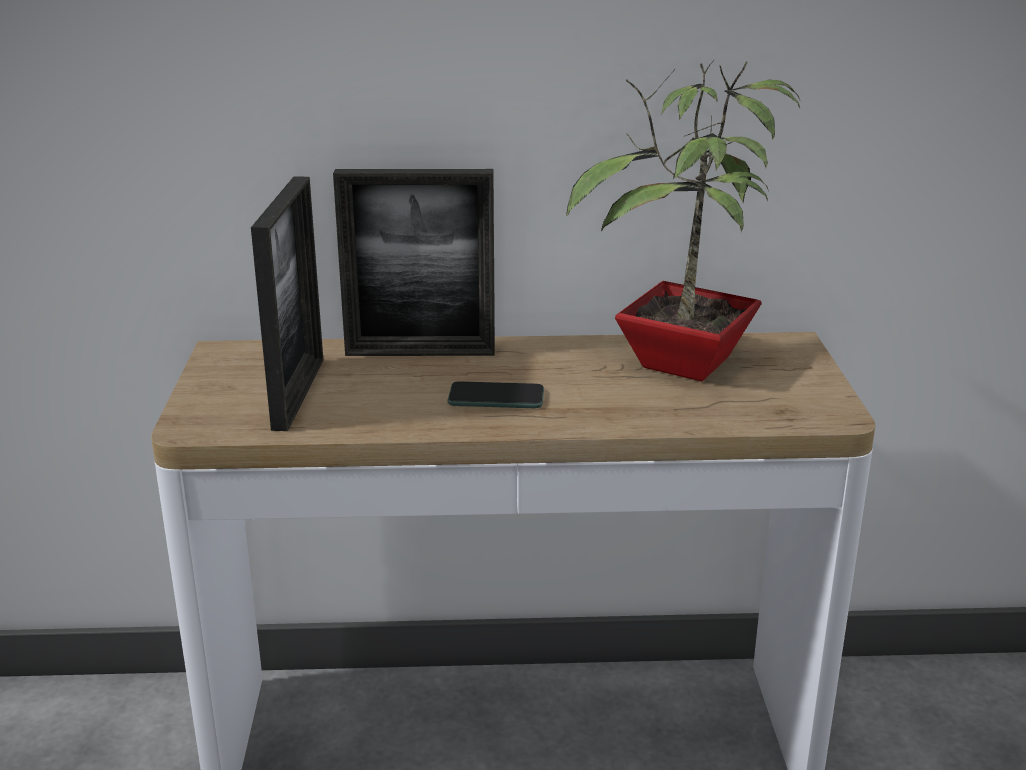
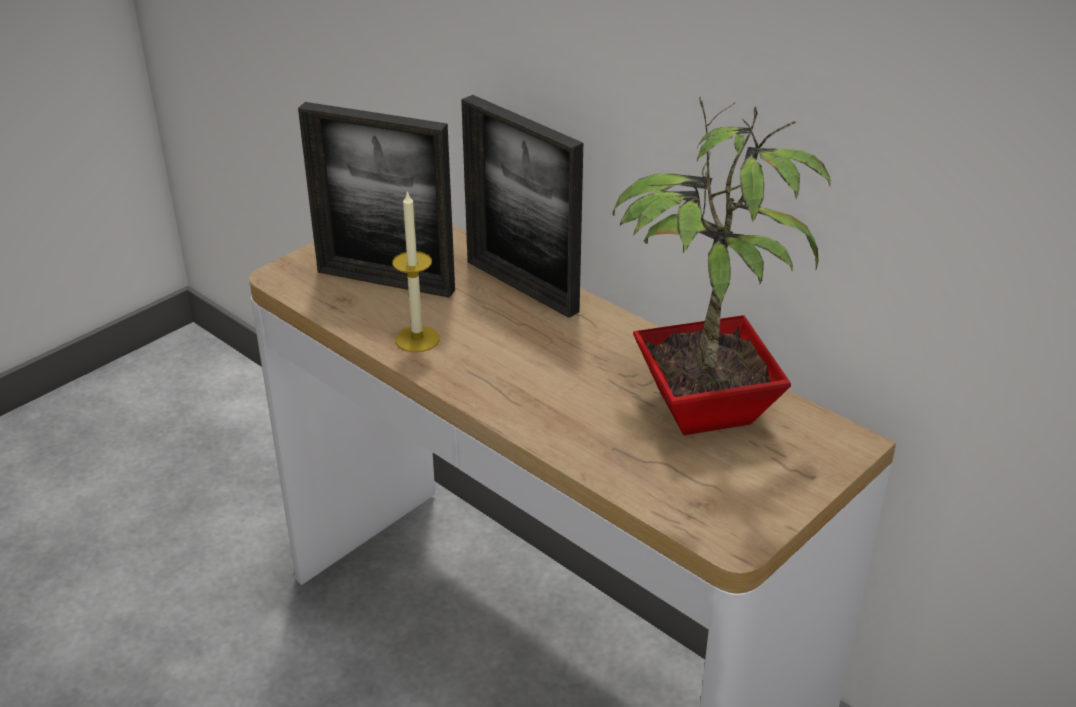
camera: 45 degrees right, 10 degrees up
(298, 393) = (385, 281): picture frame -> picture frame turned 60 degrees clockwise
(405, 415) = (417, 339): none -> candle
(496, 397) = (502, 358): phone -> none

